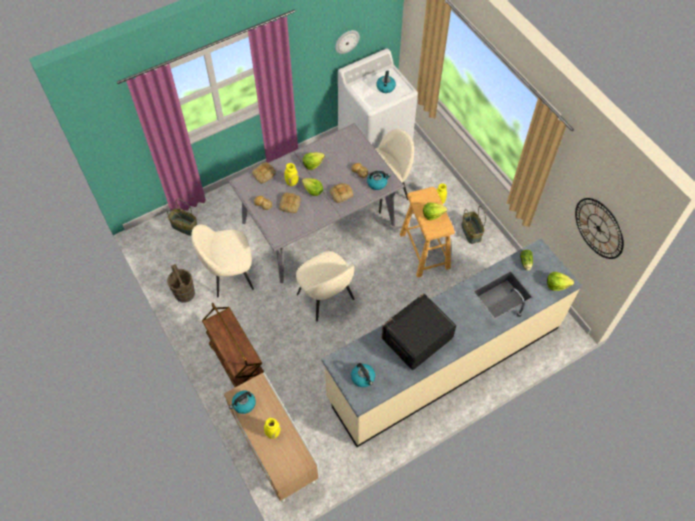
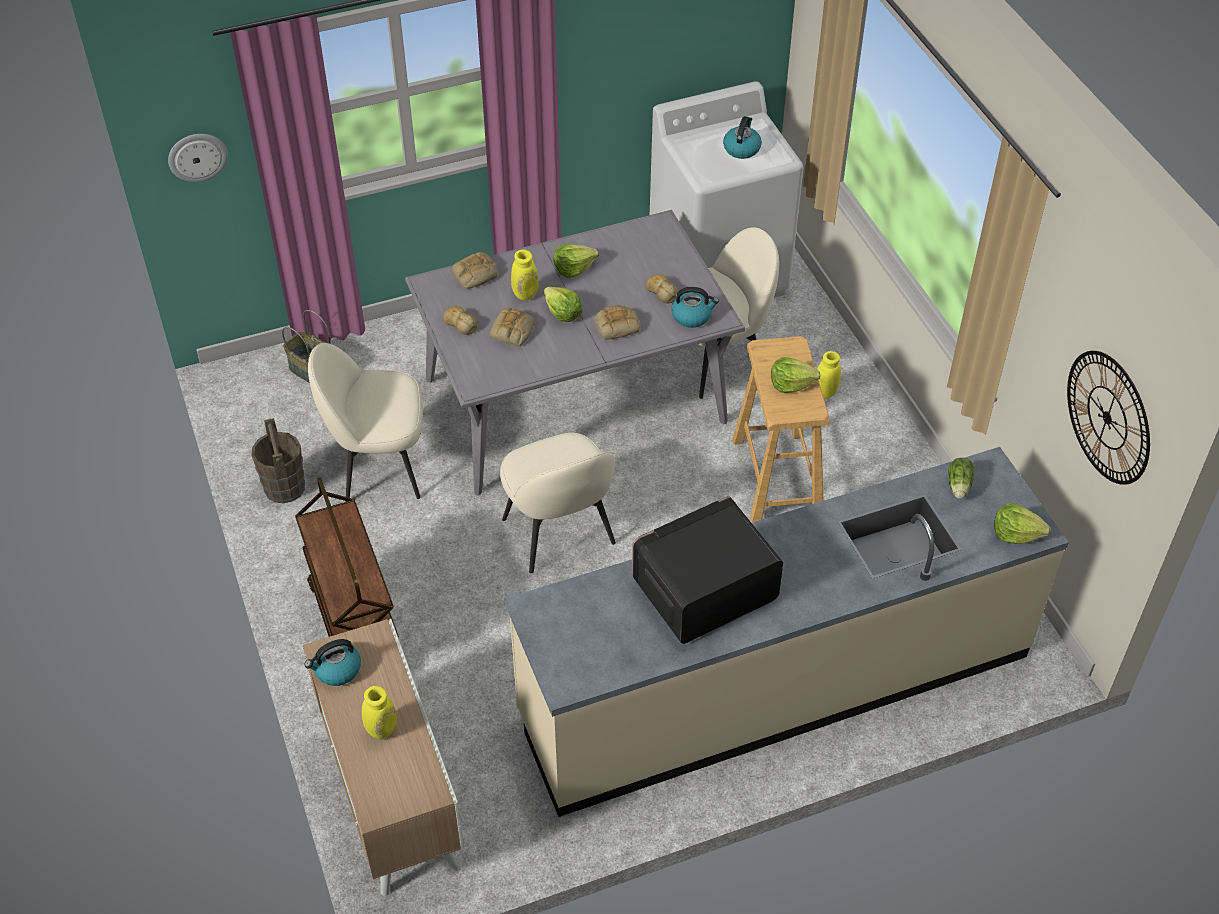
camera: 10 degrees right, 10 degrees down
(346, 41) = (675, 50): wall clock -> wall clock (197, 156)
(363, 378) = (580, 644): kettle -> none
(471, 232) = (880, 456): basket -> none

